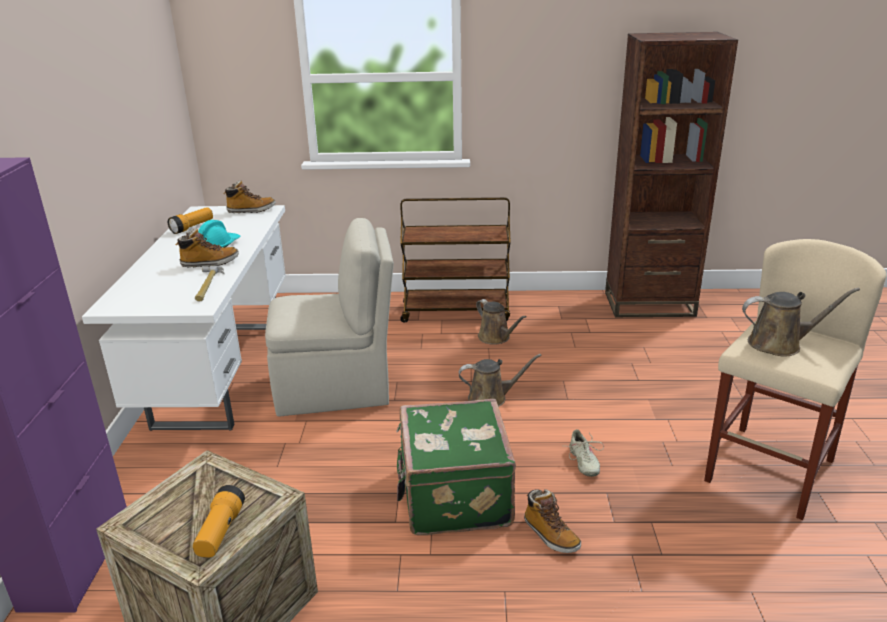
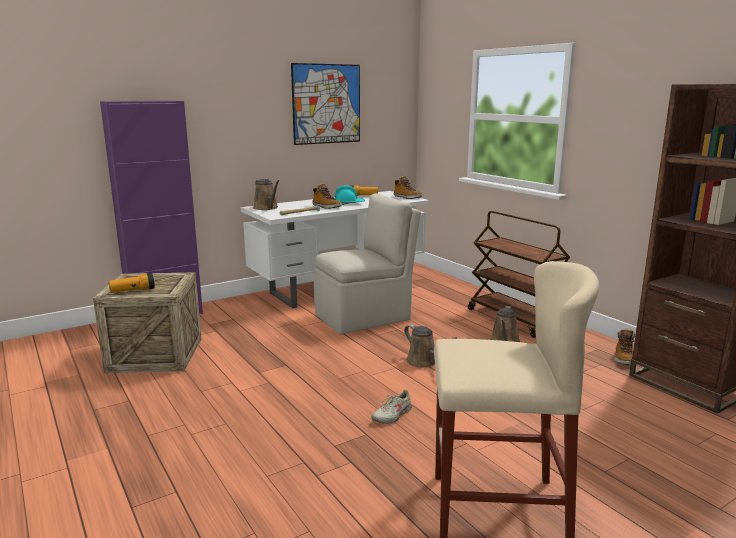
camera: 55 degrees right, 10 degrees down
(116, 96) = (326, 104): none -> picture
(336, 388) = (365, 317): beige chair -> beige chair turned 75 degrees counterclockwise
(453, 496) = (300, 381): green suitcase -> none
(550, 535) = (294, 424): boot -> boot (623, 358)
(779, 344) = (483, 351): brown watering can -> brown watering can (267, 208)

